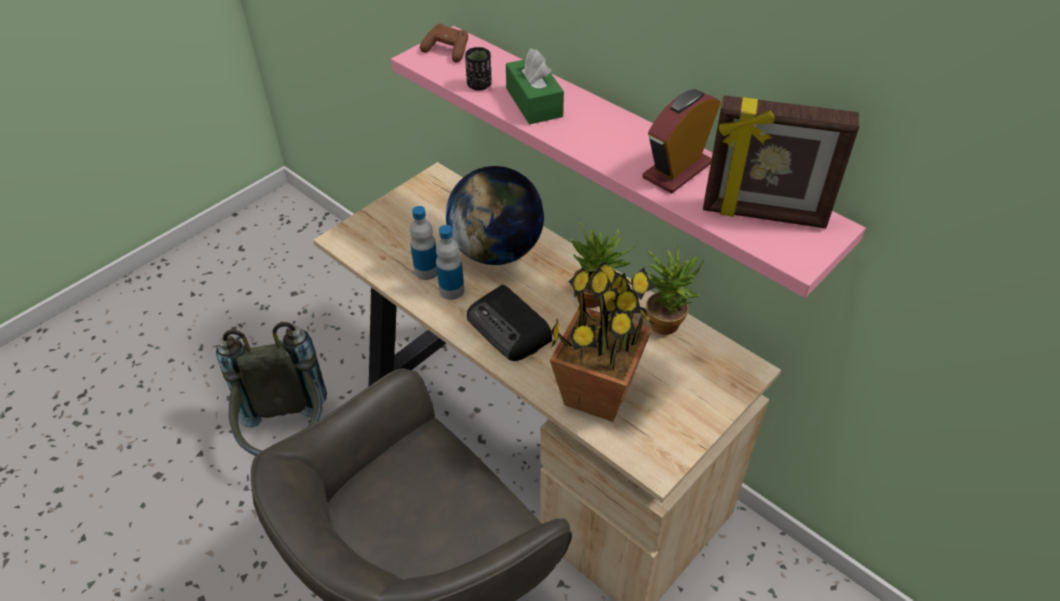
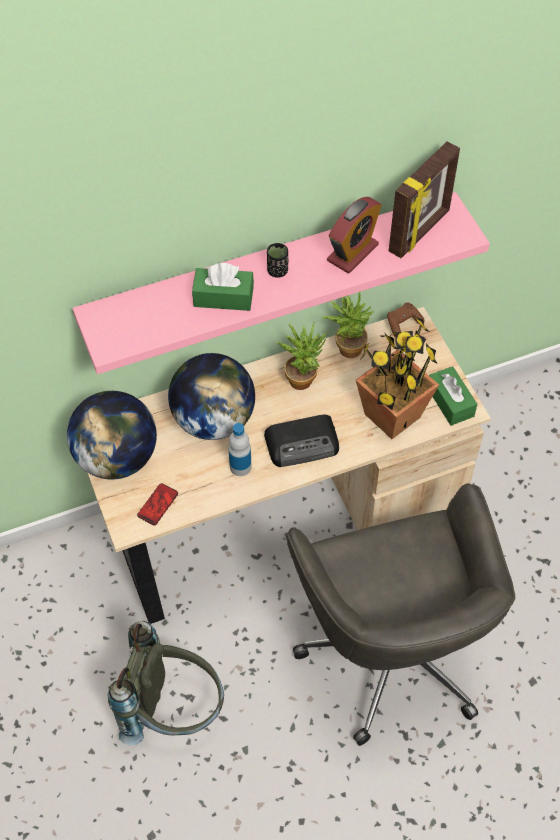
camera: 65 degrees left, 10 degrees up
(375, 249) = (158, 504): none -> phone
(414, 204) = (117, 458): none -> globe
(426, 271) = (208, 476): bottle -> none
(447, 51) = (112, 325): brown game controller -> brown game controller (403, 323)
(479, 85) = (177, 322): black cup -> black cup (277, 271)
(657, 445) = (450, 402): none -> green tissue box
(677, 171) = (352, 253): alarm clock -> alarm clock turned 120 degrees counterclockwise

